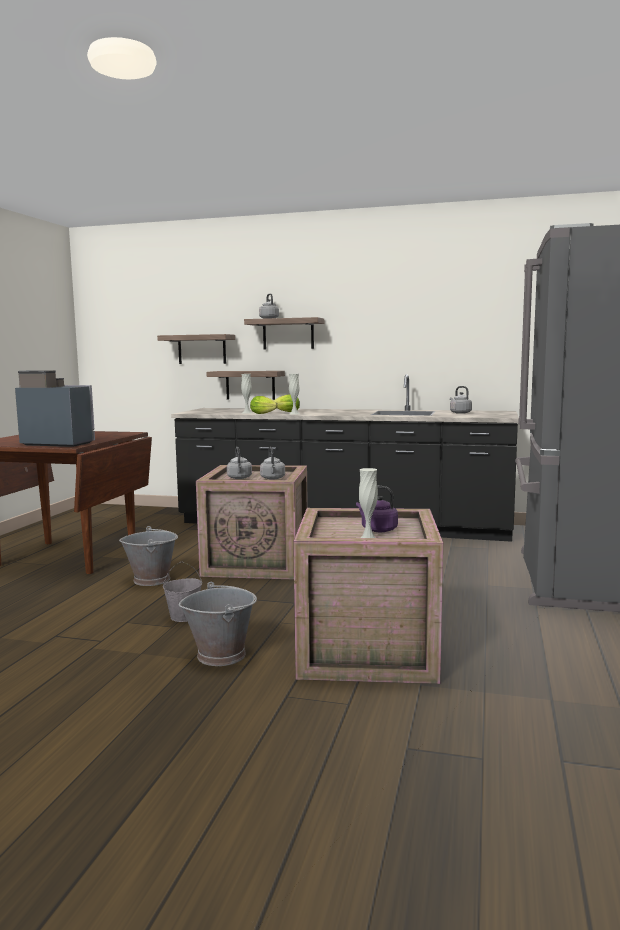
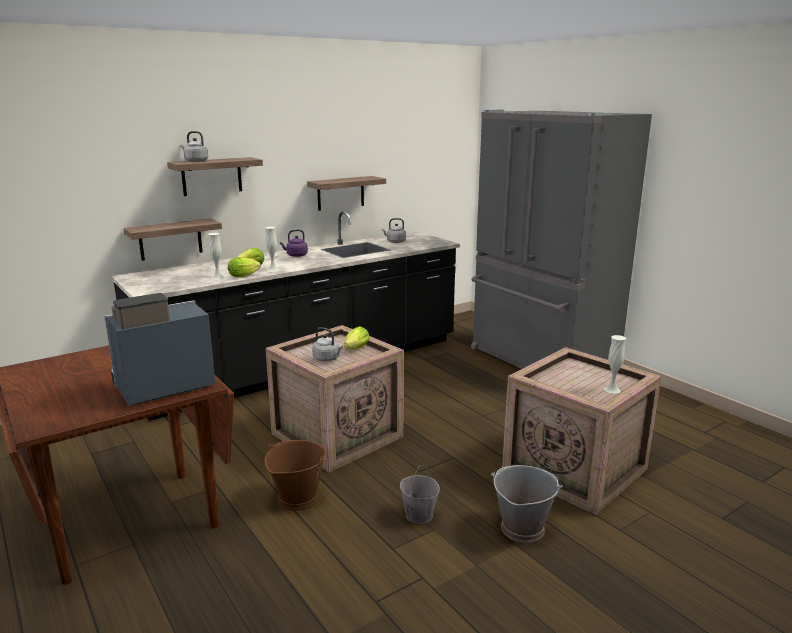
camera: 50 degrees left, 10 degrees up
(152, 579) = (297, 498): grey bucket -> brown bucket
(202, 349) = (99, 202): shelf -> shelf (340, 193)
(272, 478) = (355, 349): grey kettle -> lettuce
(377, 529) = (588, 378): purple kettle -> purple kettle (296, 255)

